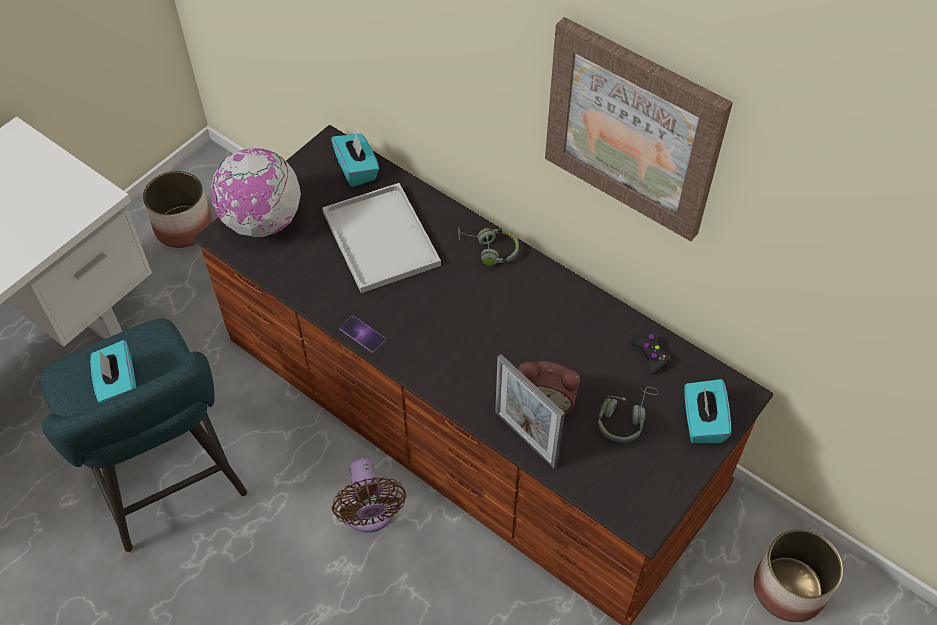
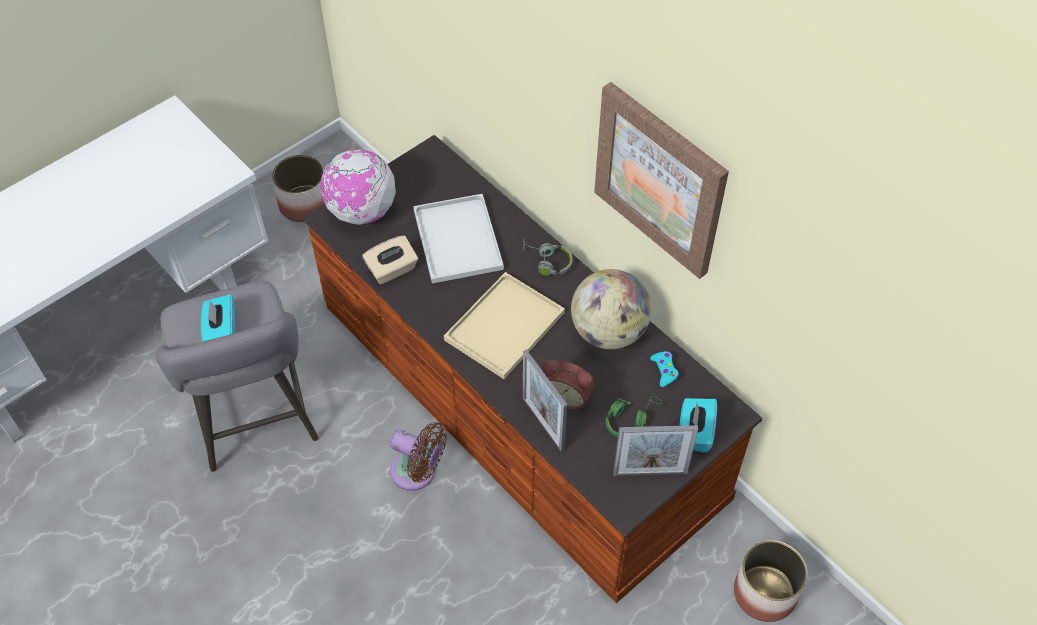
camera: 10 degrees right, 0 degrees up
(169, 483) = (256, 420): turquoise stool -> grey stool
(311, 284) = (392, 270): none -> beige tissue box
(357, 169) = (449, 177): turquoise tissue box -> none
(362, 334) = (426, 317): phone -> none
(370, 514) = (417, 472): brown fan -> brown fan turned 60 degrees counterclockwise
(456, 333) = (504, 328): none -> beige tray
(577, 320) = (609, 332): none -> globe
(625, 418) = (630, 419): grey headphones -> green headphones
(650, 355) = (664, 370): black game controller -> turquoise game controller
(662, 477) = (650, 473): none -> picture frame

